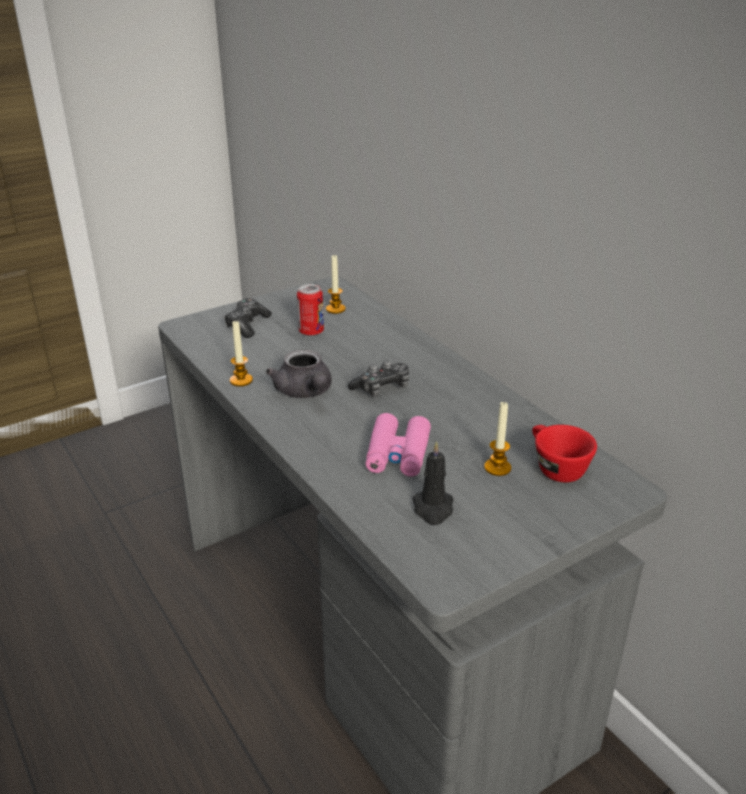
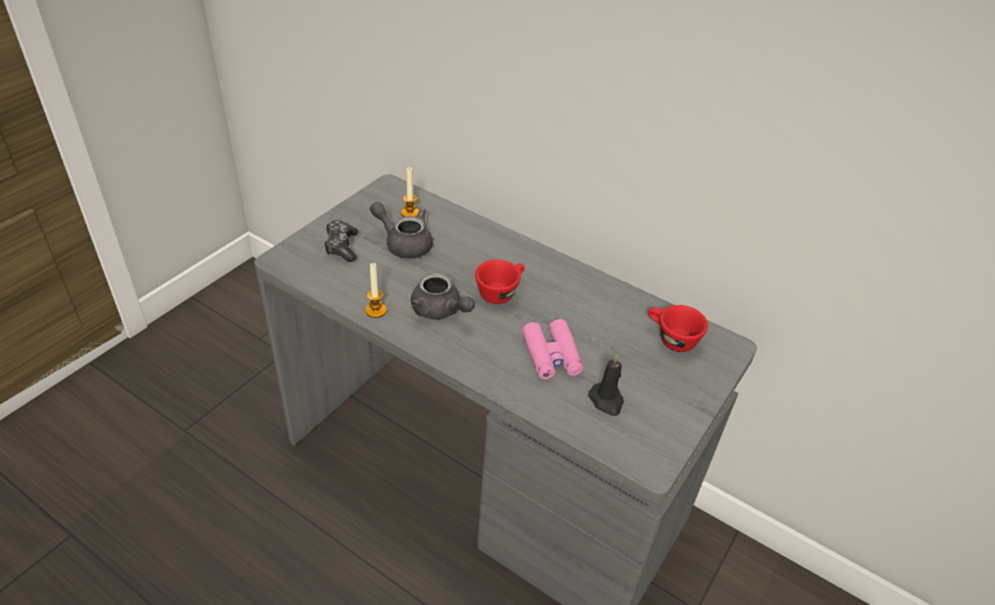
camera: 25 degrees left, 10 degrees up
(311, 332) = (404, 243): can -> grey teapot
(382, 388) = (500, 292): game controller -> red cup
(497, 468) = (631, 350): candle -> none

